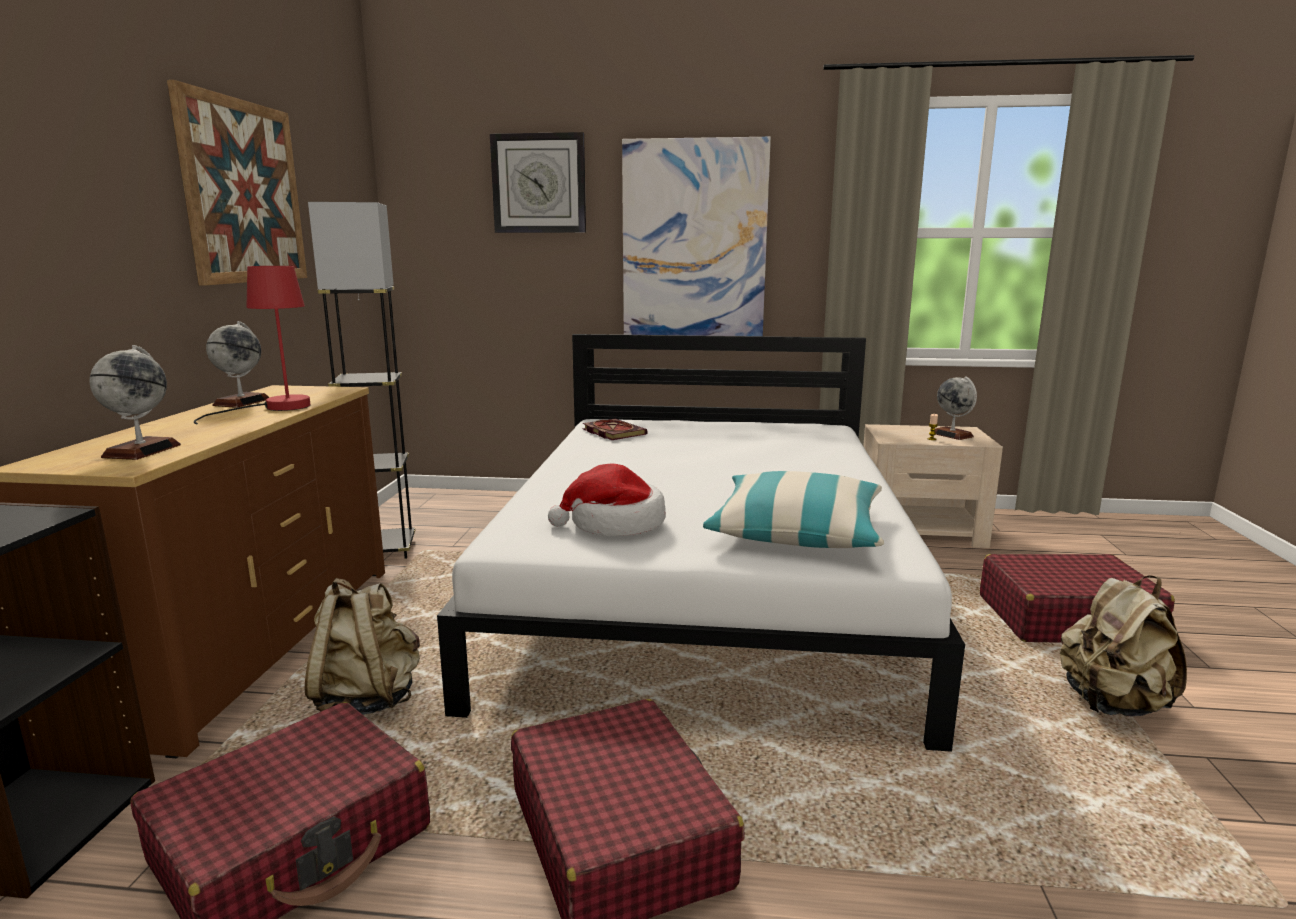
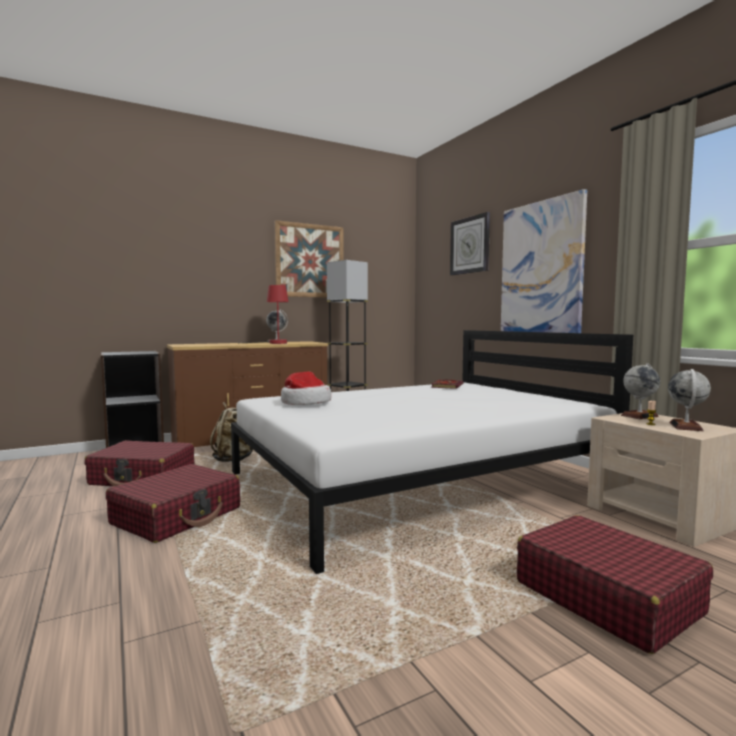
camera: 55 degrees right, 10 degrees down
(142, 451) = (200, 344): globe -> globe (639, 416)
(797, 531) = (348, 421): pillow -> none
(1112, 704) = (468, 632): beige backpack -> none

